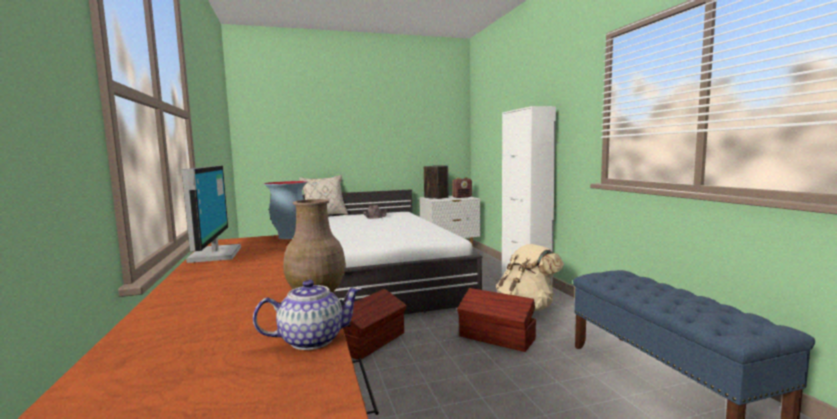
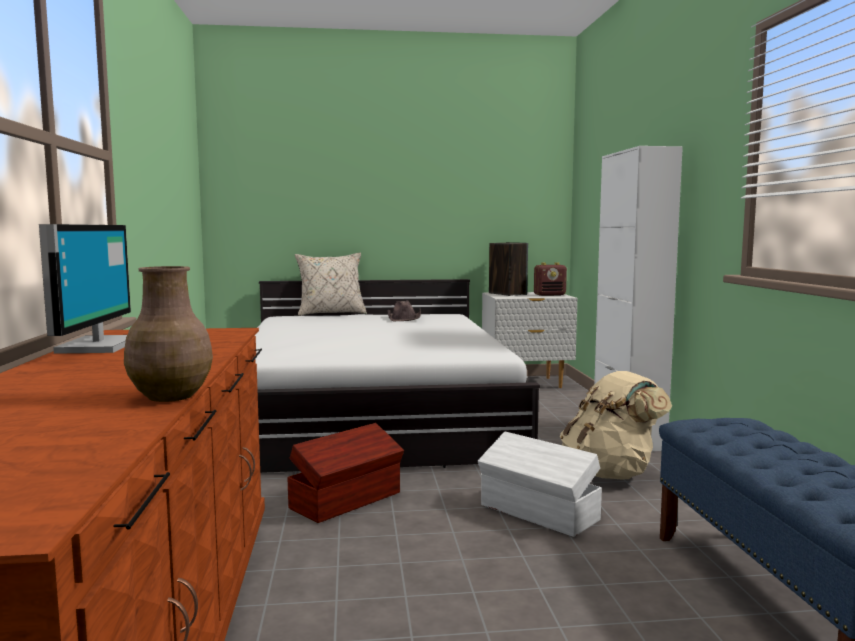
camera: 10 degrees right, 0 degrees up
(288, 237) = (214, 331): vase -> none
(311, 340) = (105, 442): teapot -> none
(497, 338) = (539, 513): brown storage box -> white storage box

